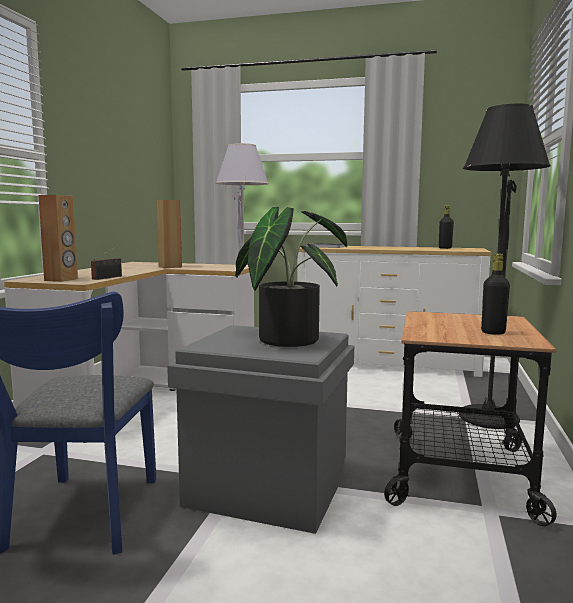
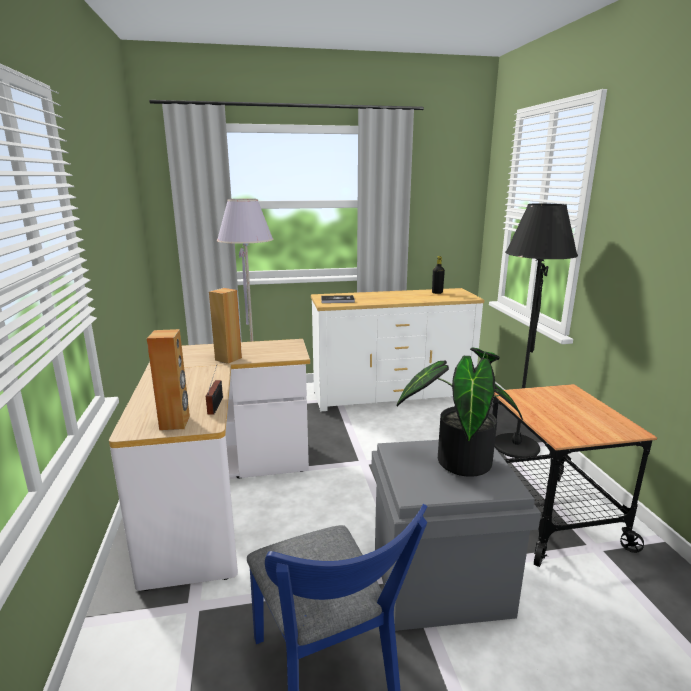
camera: 25 degrees left, 10 degrees up
(493, 332) = (593, 419): black bottle -> none

